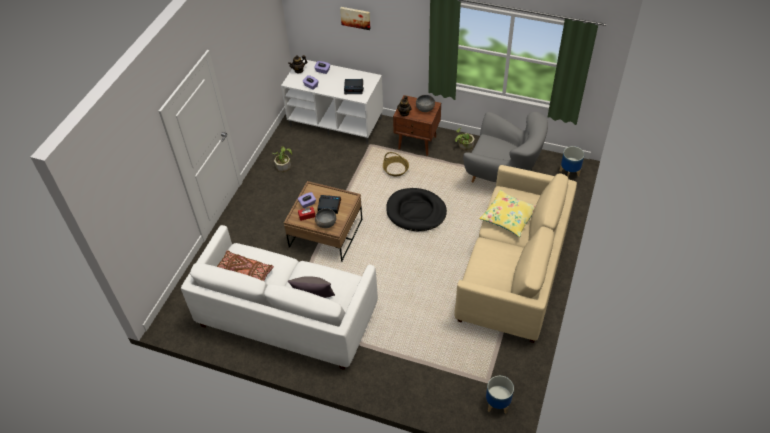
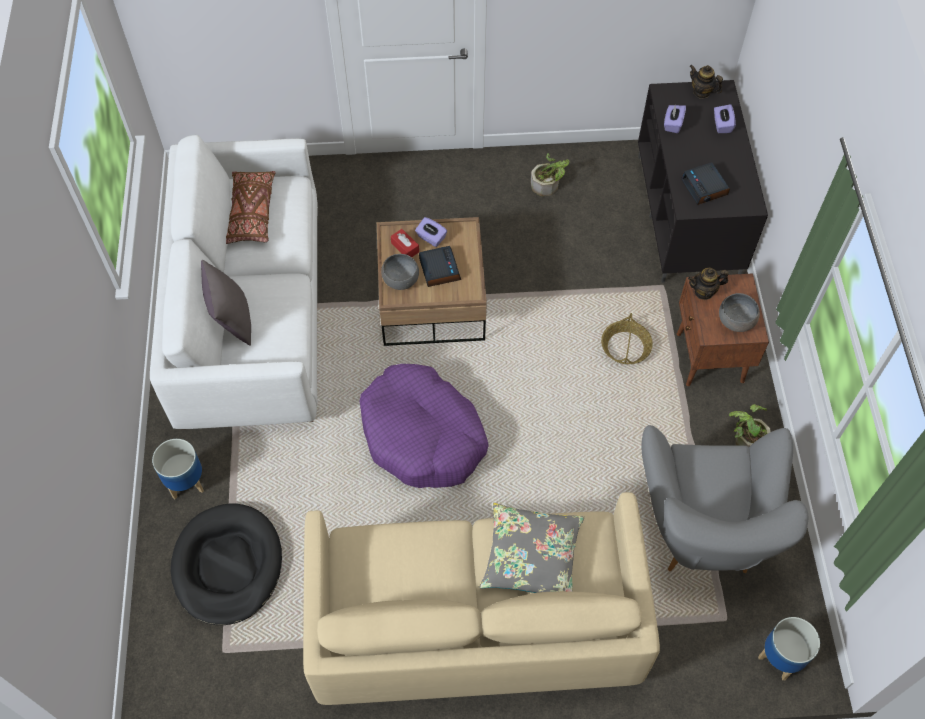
camera: 65 degrees right, 10 degrees up
(336, 121) = (689, 216): white tv stand -> black tv stand
(355, 17) = (794, 88): picture -> none
(403, 261) = (423, 435): none -> purple dog bed
(416, 212) = (541, 415): black dog bed -> black dog bed (227, 566)
(497, 404) = (186, 679): planter -> planter (185, 482)
(508, 217) = (531, 556): yellow pillow -> grey pillow

